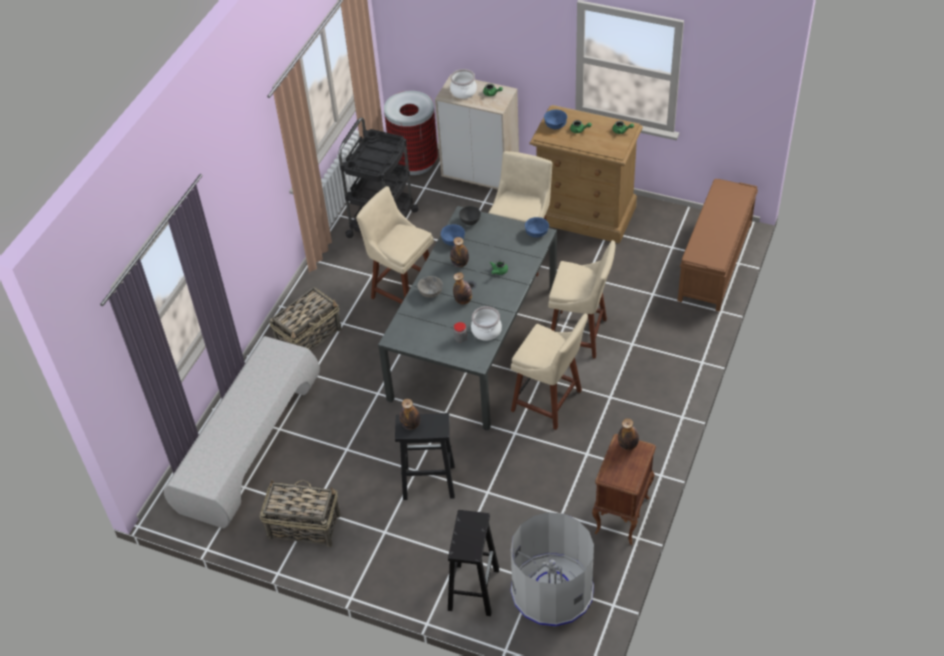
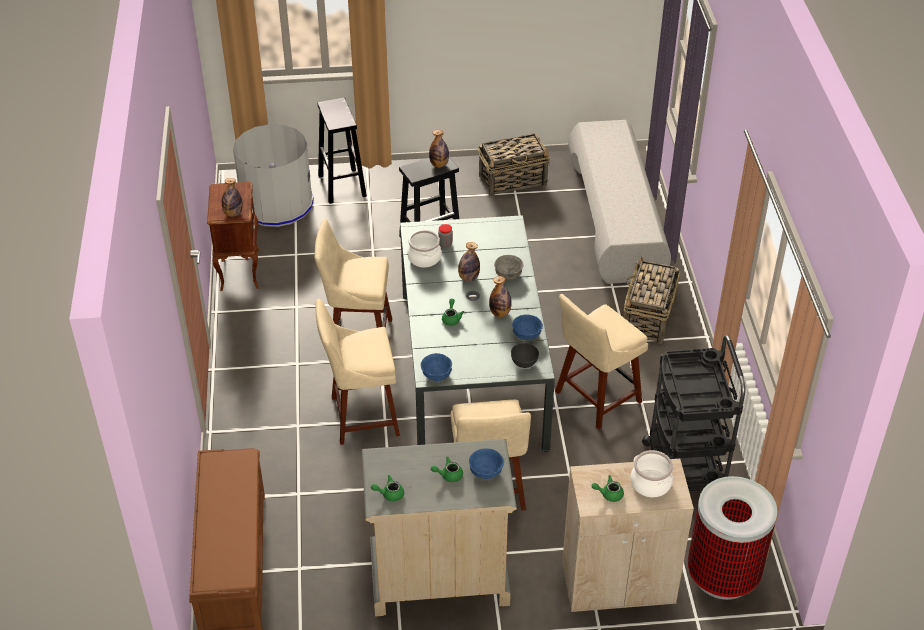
camera: 150 degrees right, 5 degrees down
(402, 289) = (594, 398): beige chair -> beige chair turned 135 degrees clockwise
(584, 214) = (439, 577): brown dresser -> grey dresser

